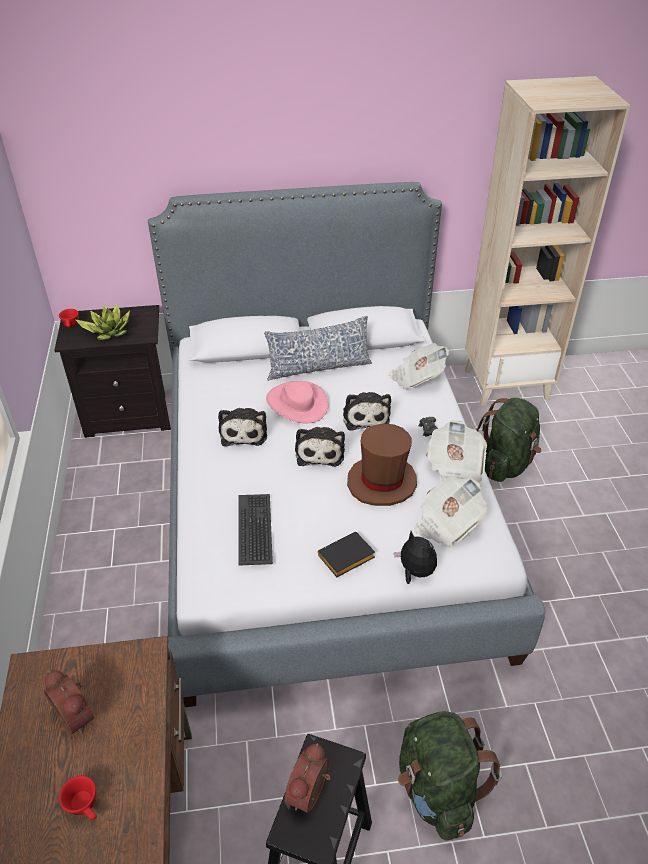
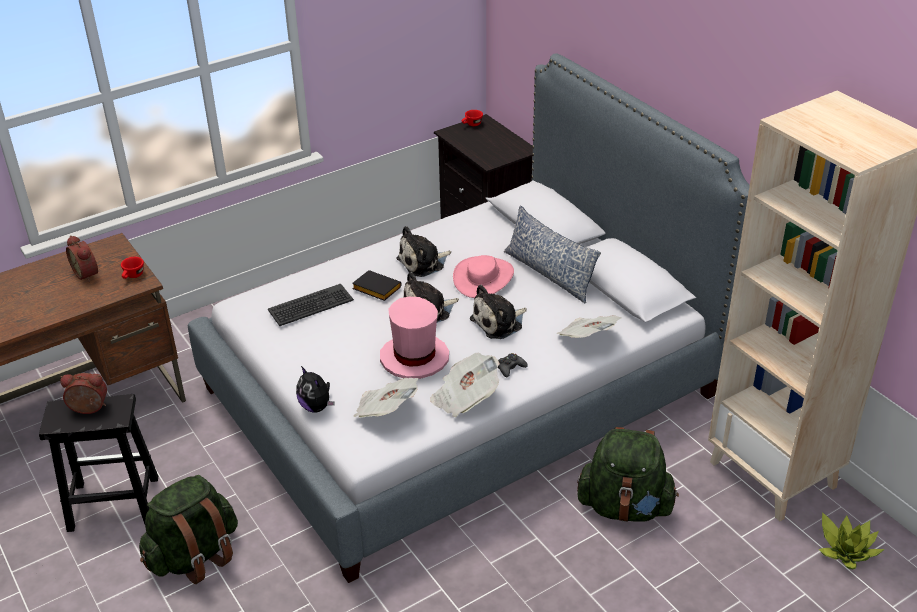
camera: 65 degrees right, 5 degrees down
(77, 714) = (88, 273): alarm clock -> alarm clock turned 60 degrees counterclockwise
(85, 806) = (28, 301): red cup -> red cup (133, 276)
(109, 331) = (480, 143): potted plant -> potted plant (846, 550)
(345, 559) = (308, 363): black book -> black book (375, 289)
(382, 482) = (414, 358): brown hat -> pink hat
(415, 572) = (316, 407): plush toy -> plush toy turned 120 degrees clockwise

